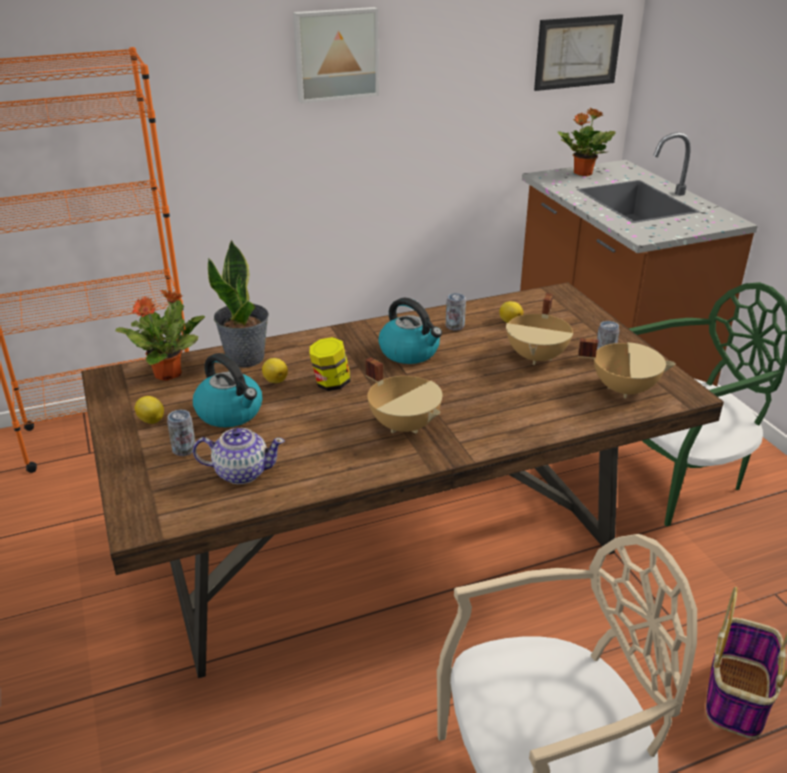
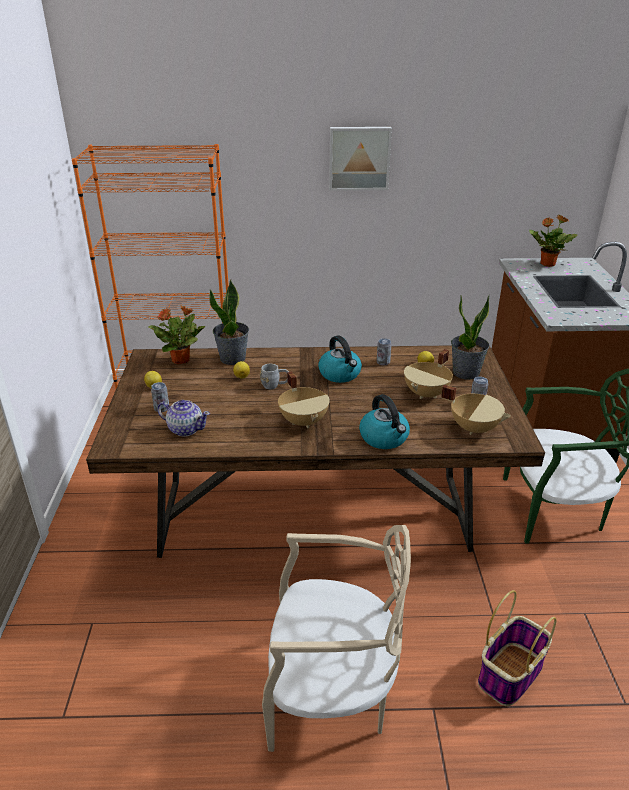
camera: 20 degrees right, 0 degrees up
(230, 413) = (202, 391): kettle -> kettle (384, 438)
(331, 384) = (275, 385): jar -> grey mug
(566, 321) = (466, 373): none -> potted plant
(577, 52) = (556, 170): picture -> none

